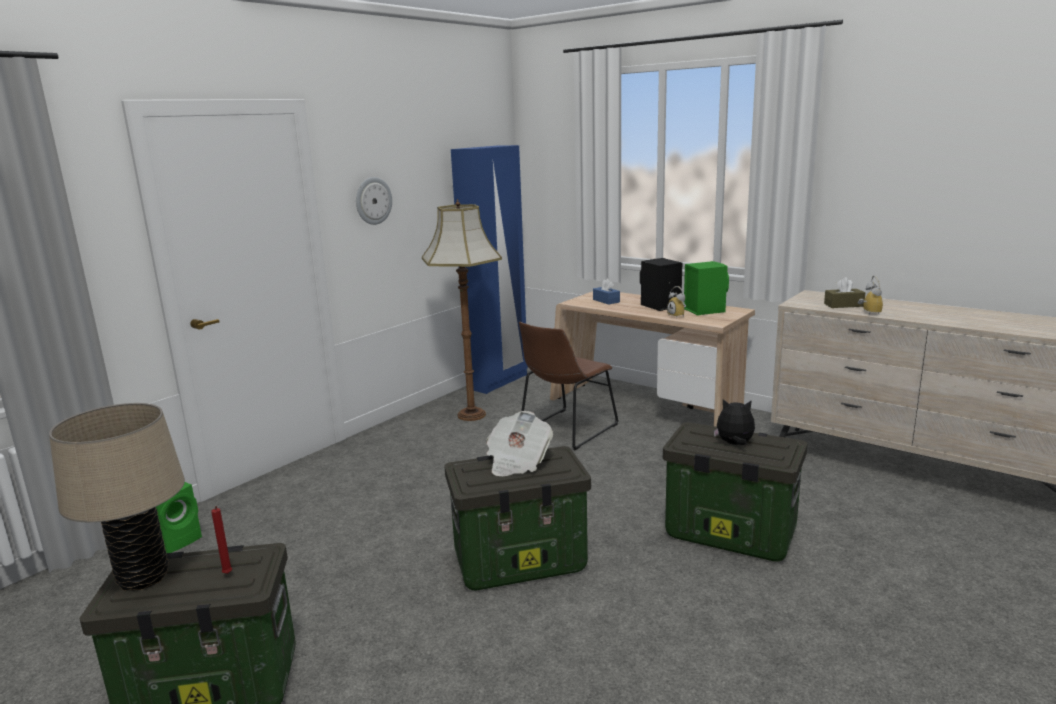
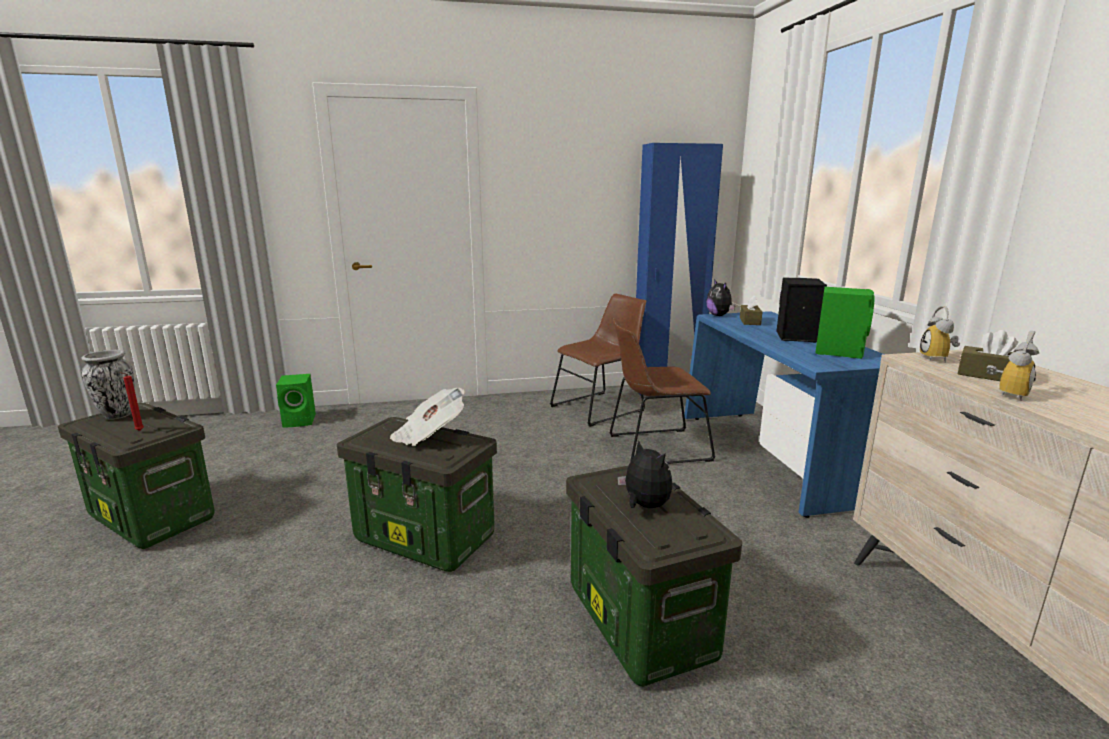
camera: 40 degrees right, 0 degrees up
(143, 578) = (117, 415): beige table lamp -> vase
(373, 201) = (543, 187): wall clock -> none
(471, 414) = (600, 407): floor lamp -> brown chair
(576, 301) = (719, 315): none -> plush toy
(606, 301) = (750, 321): blue tissue box -> brown tissue box
(645, 409) = (768, 457): beige desk -> blue desk
(678, 316) = (791, 350): alarm clock -> alarm clock (938, 359)

